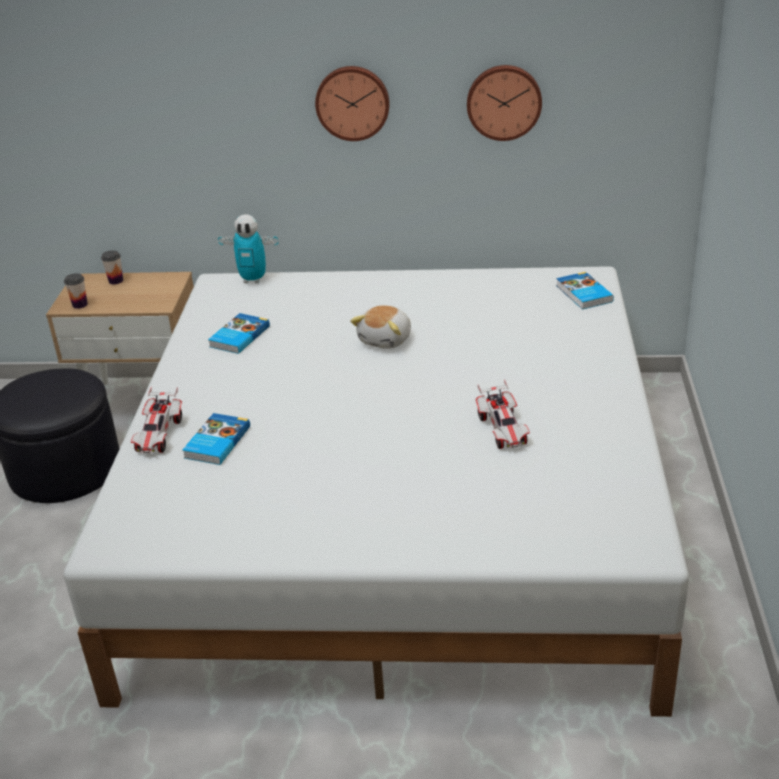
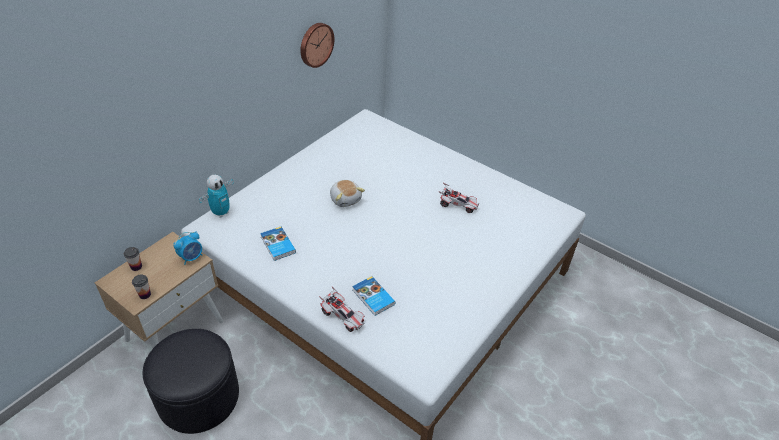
camera: 60 degrees left, 10 degrees up
(161, 300) = (191, 257): none -> alarm clock
(352, 102) = (248, 77): wall clock -> none
(583, 294) = (378, 128): book -> none

